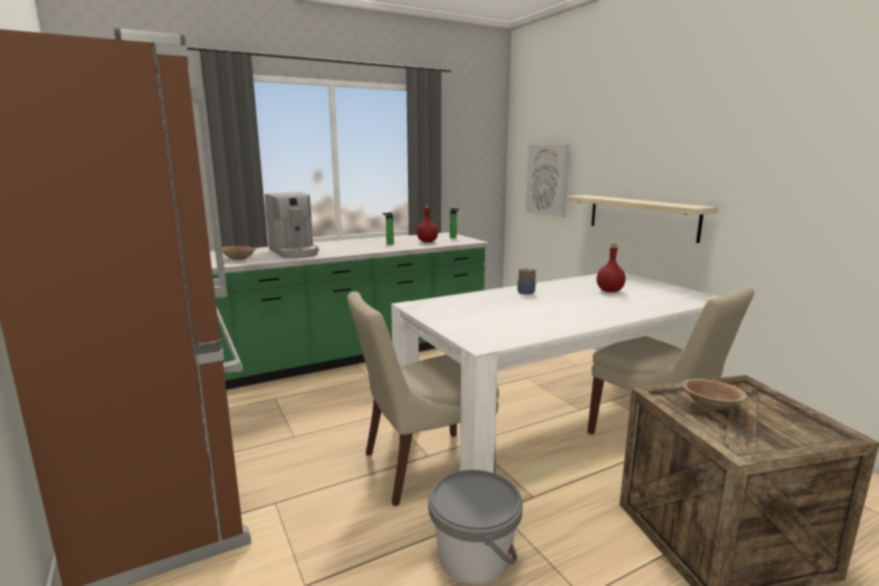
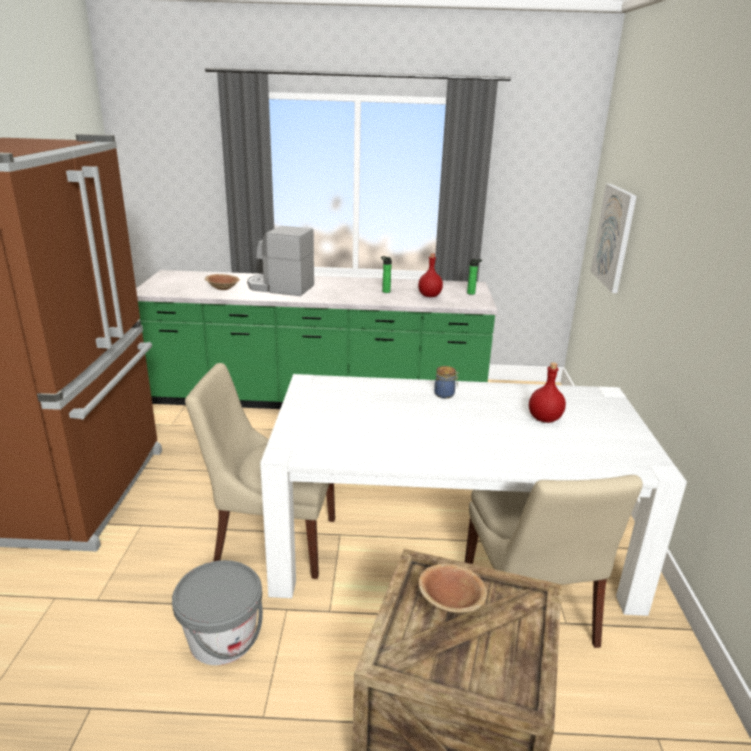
camera: 30 degrees right, 10 degrees up
(294, 252) = (280, 288): coffee machine -> coffee machine turned 105 degrees clockwise
(641, 217) = (669, 324): shelf -> none

